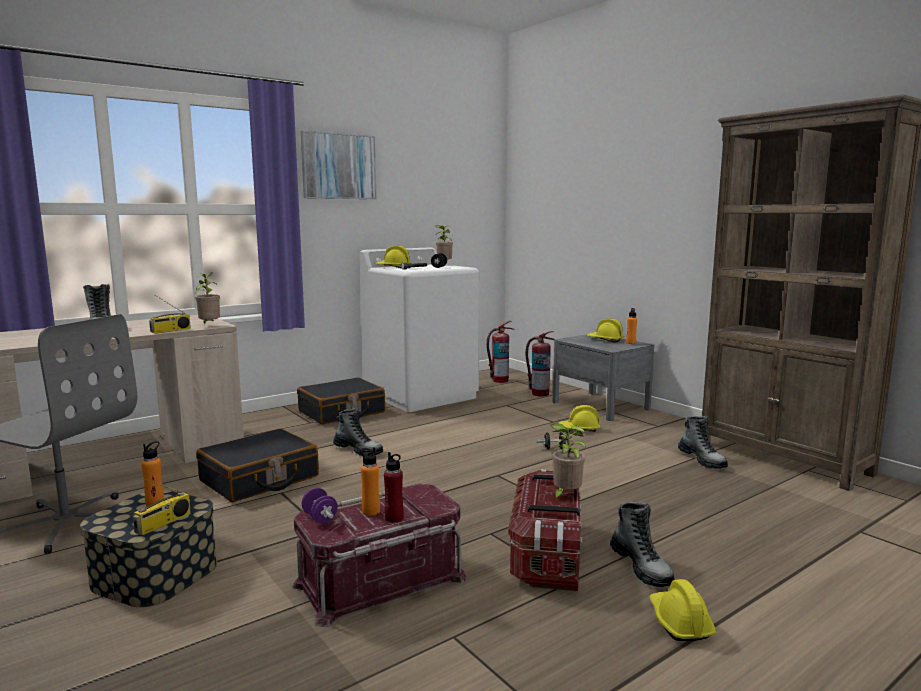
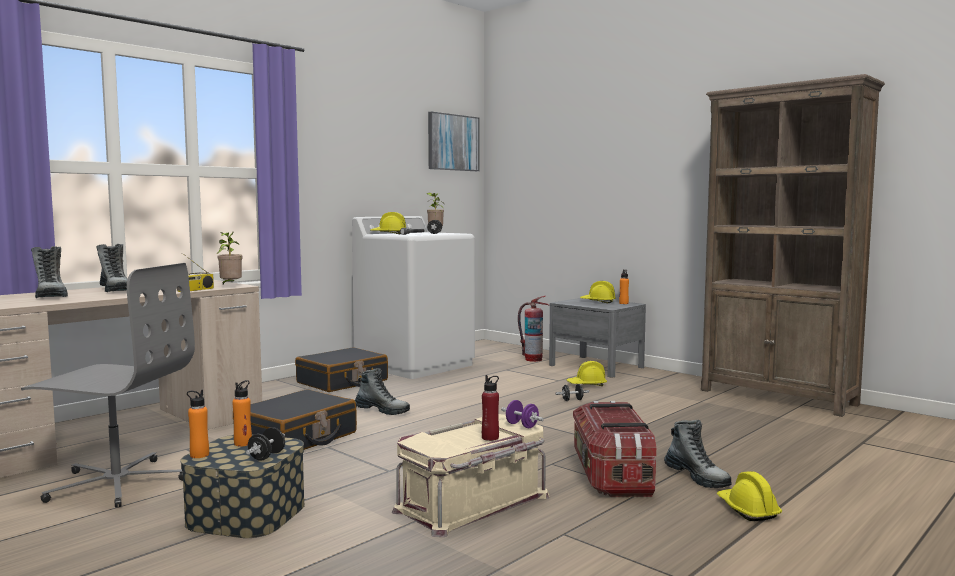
camera: 10 degrees left, 5 degrees down
(163, 523) = (267, 456): radio -> black dumbbell
(320, 518) = (423, 440): purple dumbbell -> purple dumbbell (522, 425)
(338, 166) = (332, 133): picture -> picture (453, 142)
(371, 511) = (463, 435): orange bottle -> orange bottle (199, 455)
(381, 582) = (474, 504): red storage box -> beige storage box
(499, 380) = (487, 350): fire extinguisher -> none
(565, 495) = (626, 418): potted plant -> none
(702, 460) = (710, 402): boot -> boot (50, 295)

